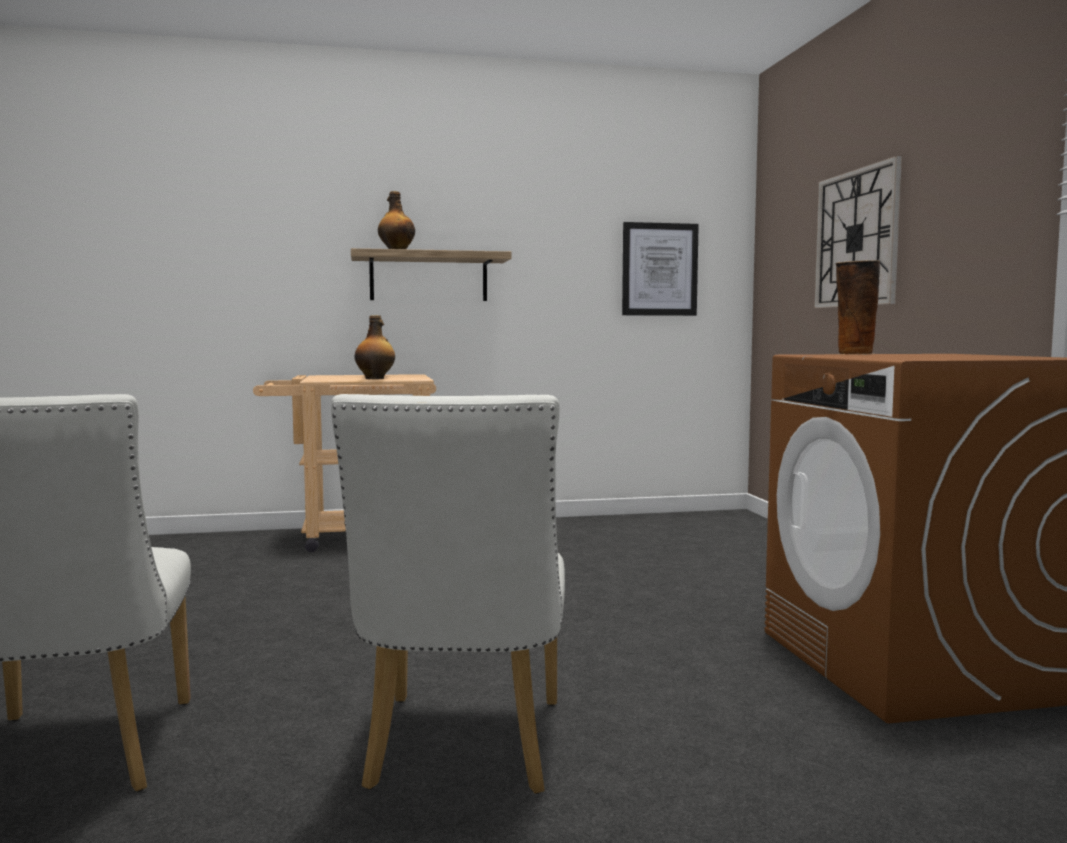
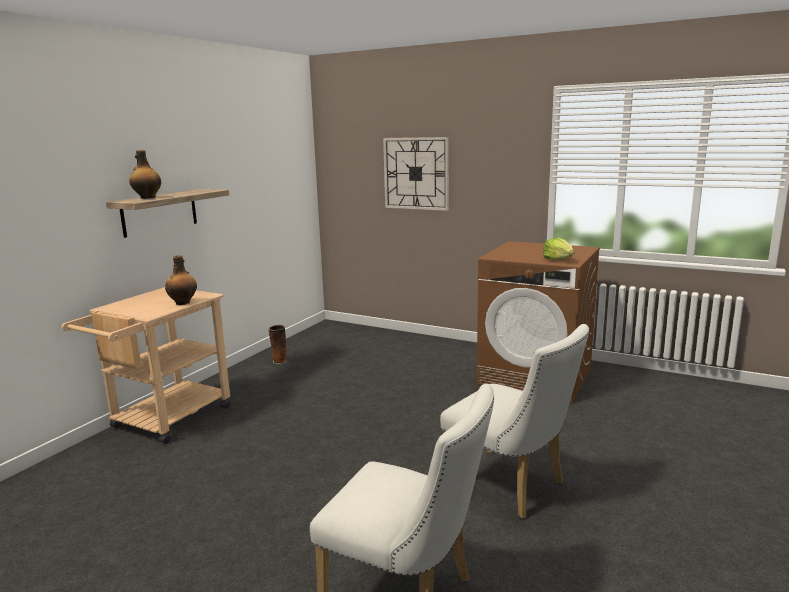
camera: 50 degrees left, 10 degrees up
(659, 269) = (279, 185): picture -> none
(853, 354) = (503, 252): vase -> vase (279, 361)
(907, 358) = (558, 260): none -> lettuce

